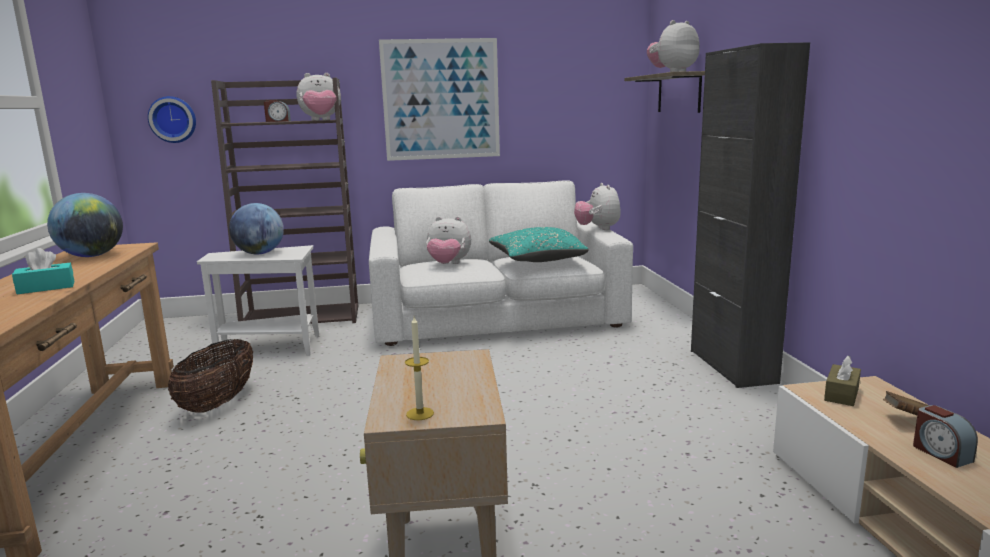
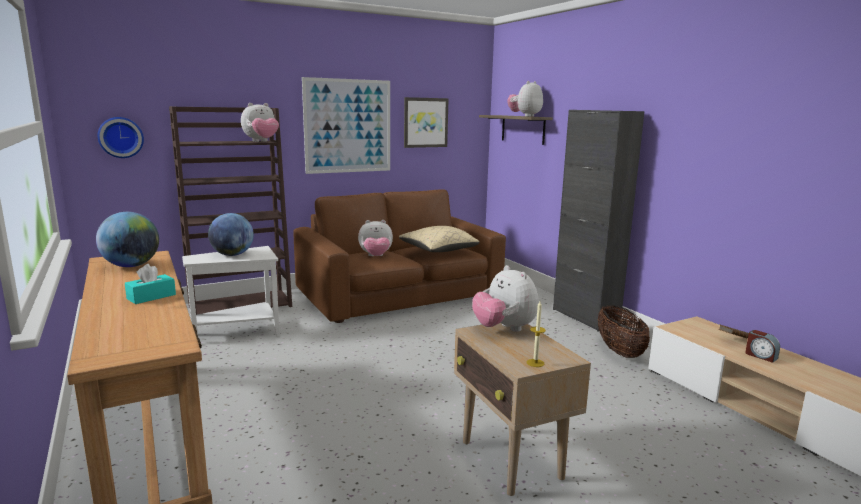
camera: 20 degrees left, 0 degrees up
(218, 403) = (239, 381): basket -> basket (619, 351)
(278, 121) = (222, 141): alarm clock -> none
(495, 316) = (399, 293): white sofa -> brown sofa
(537, 261) = (438, 251): turquoise pillow -> beige pillow
(549, 92) = (425, 122): none -> picture
(598, 229) = (472, 225): plush toy -> plush toy (504, 329)
(841, 394) = (689, 328): brown tissue box -> none

